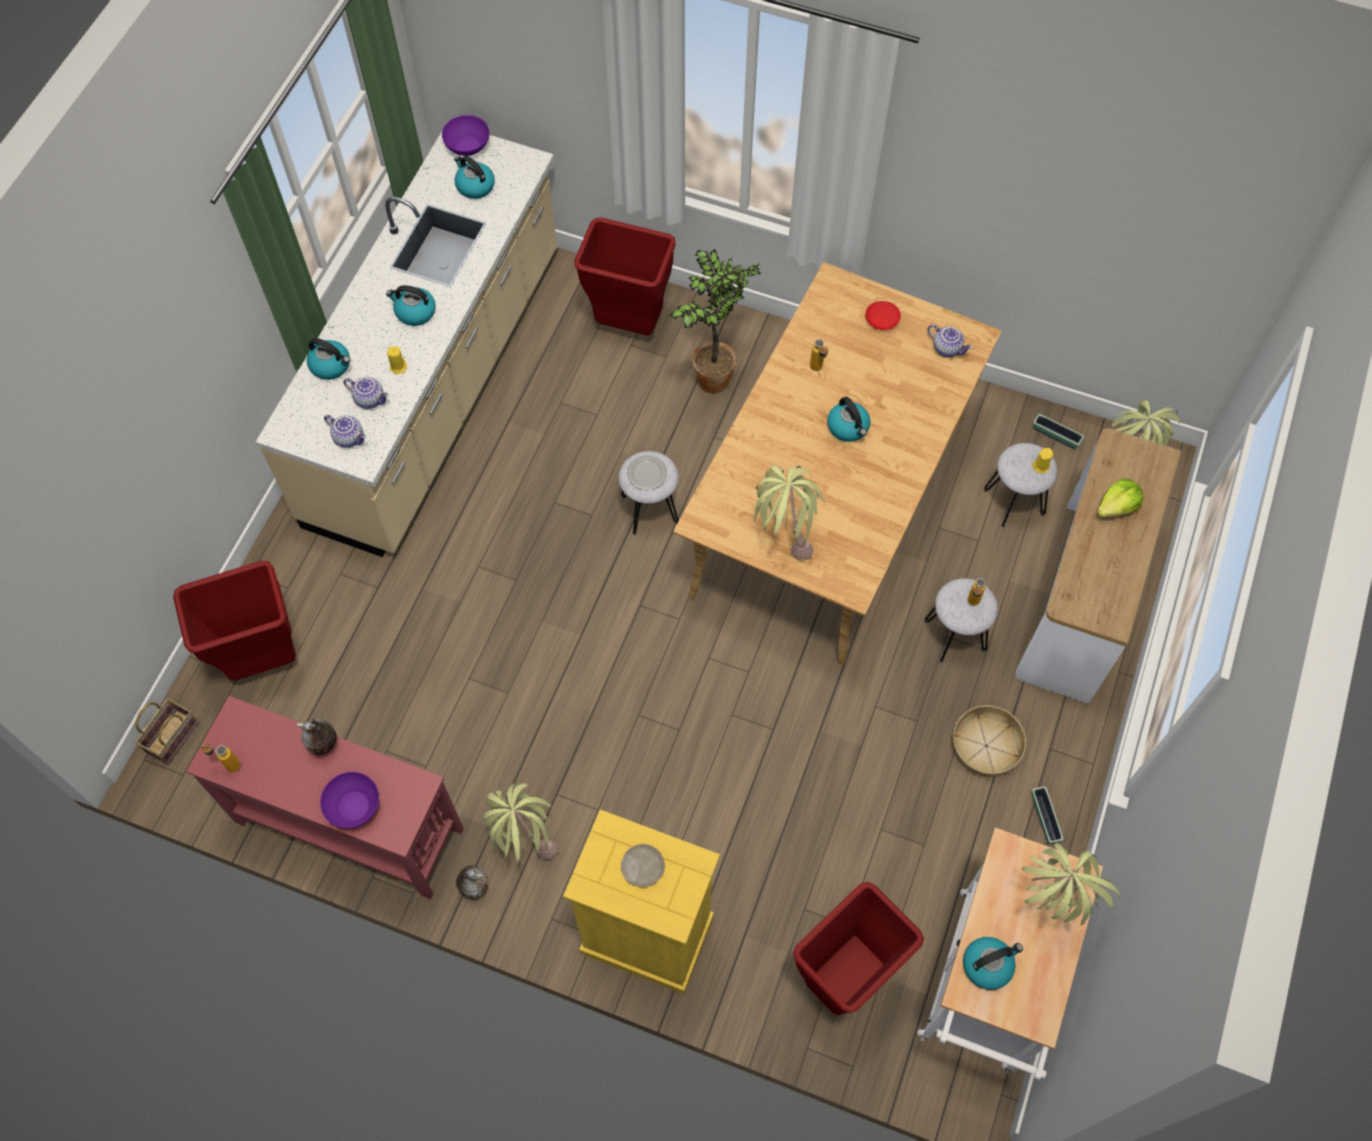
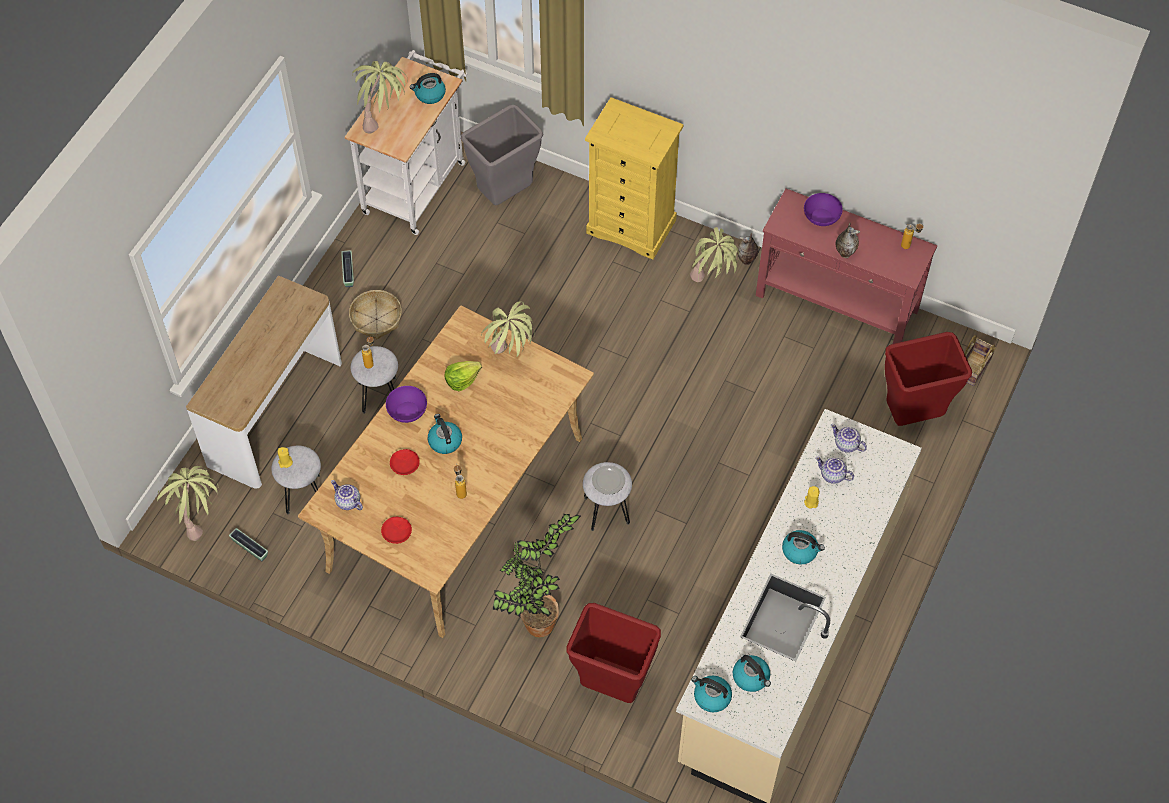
camera: 175 degrees left, 5 degrees down
(331, 365) = (867, 507): kettle -> kettle (711, 697)
(468, 146) = (759, 724): purple bowl -> purple bowl (407, 411)
(642, 867) = (633, 134): beige plate -> none
(844, 980) = (505, 194): red trash can -> grey trash can
(890, 395) = (405, 464): none -> red plate
(1117, 507) = (252, 367): lettuce -> lettuce (462, 380)

